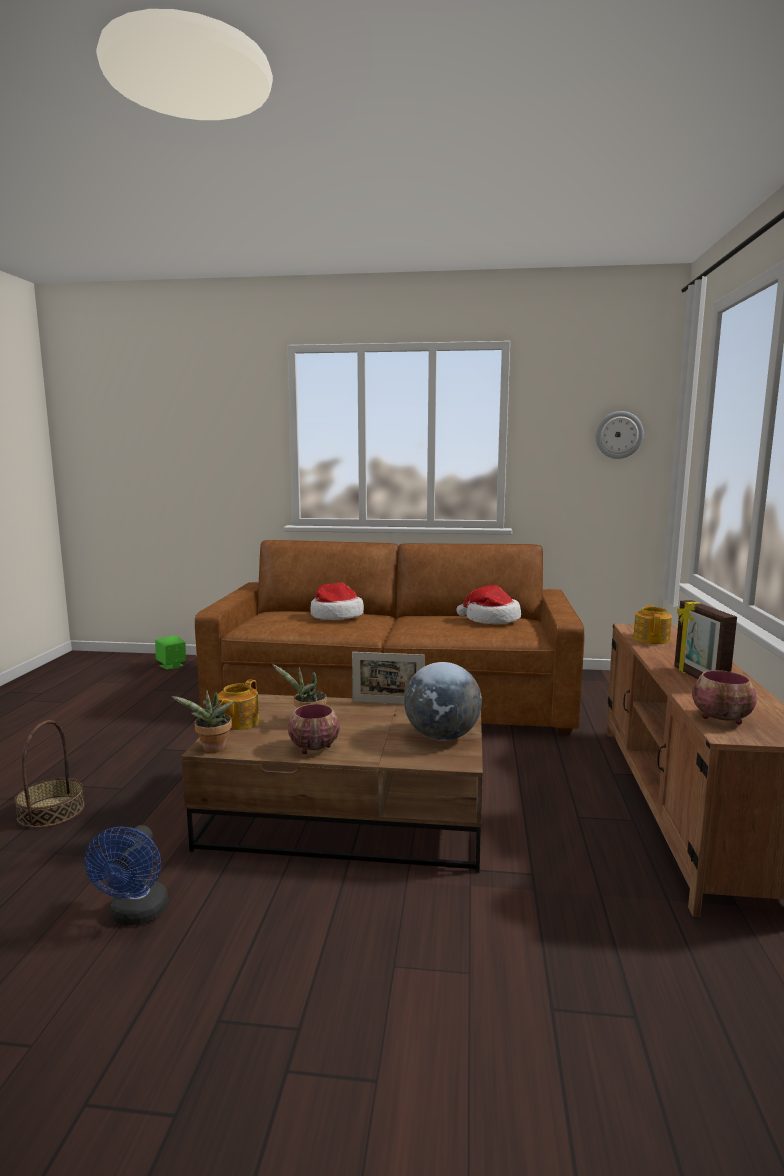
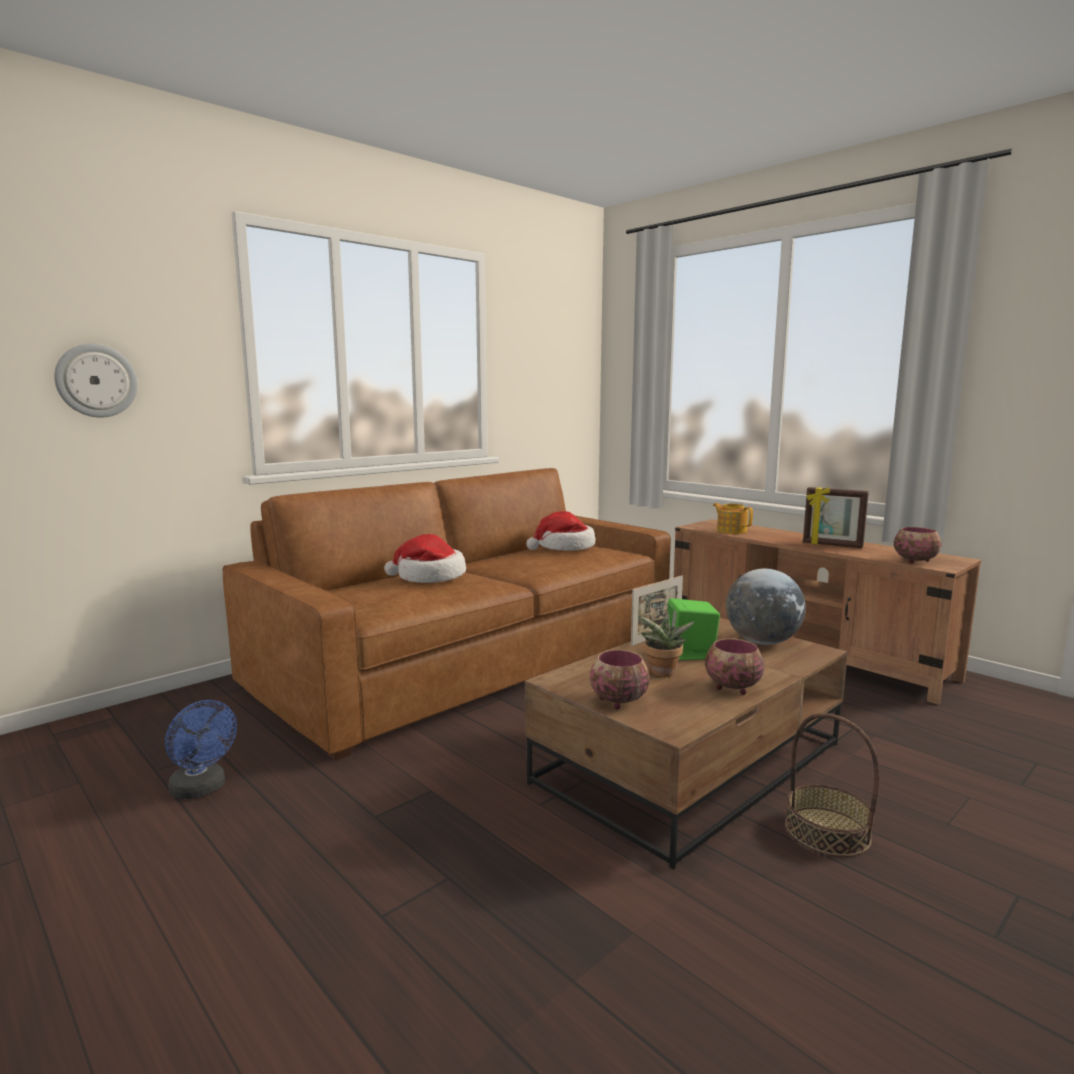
camera: 50 degrees left, 0 degrees up
(51, 811) = (437, 958): basket -> basket (827, 831)
(136, 915) = (783, 943): blue fan -> blue fan (202, 789)
(171, 666) = (95, 735): green speaker -> green speaker (690, 653)
(212, 749) = (681, 729): potted plant -> none
(238, 722) = (617, 701): teapot -> bowl
(619, 435) = (566, 359): wall clock -> wall clock (96, 380)

